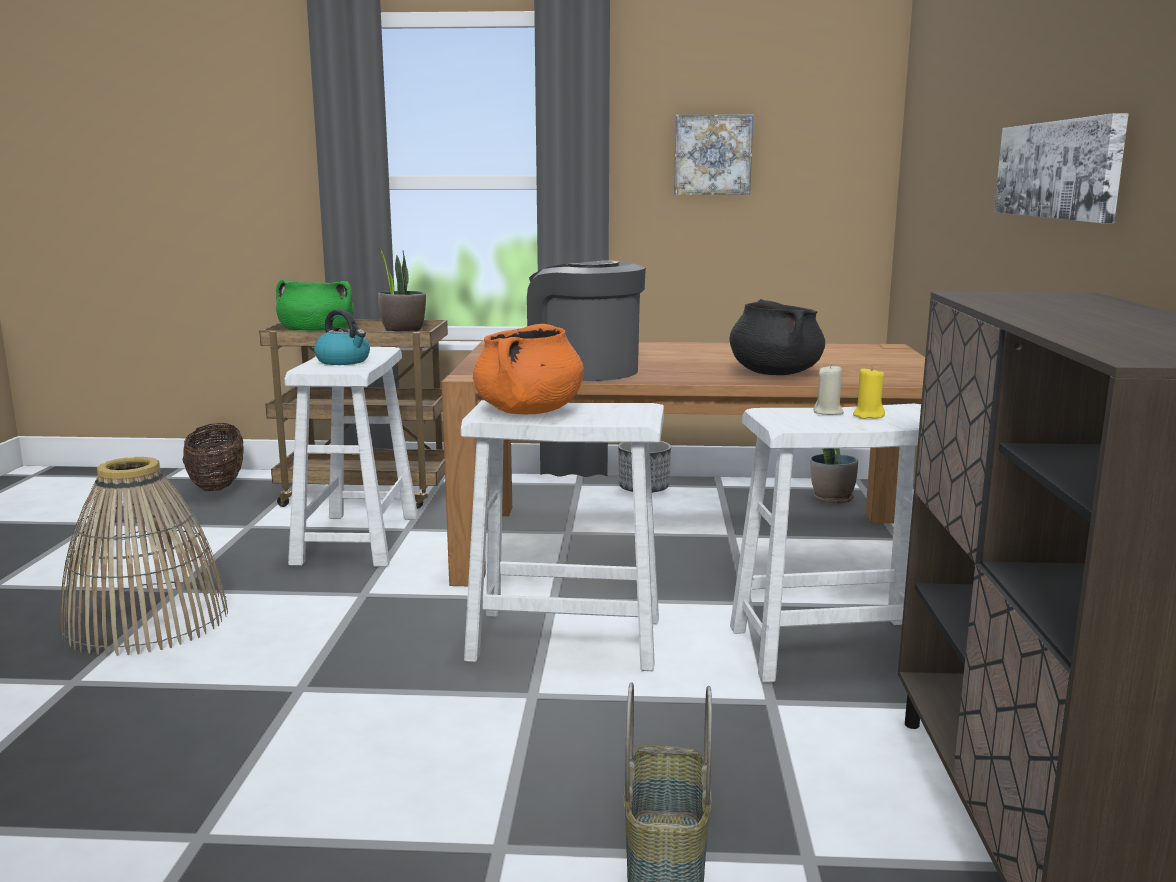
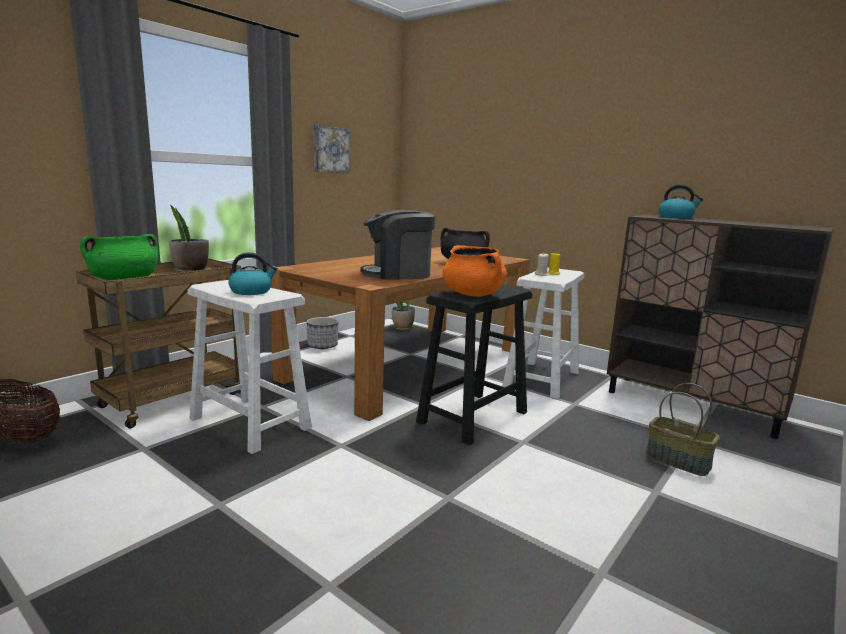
camera: 55 degrees left, 0 degrees up
(147, 620) = (259, 529): basket -> none
(564, 638) = (472, 417): white stool -> black stool
(1058, 169) = (594, 168): picture -> none
(1065, 302) = (676, 217): none -> kettle

